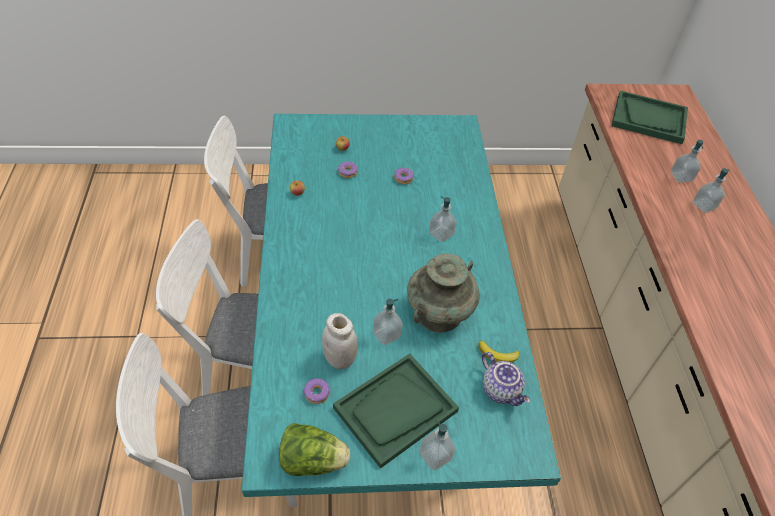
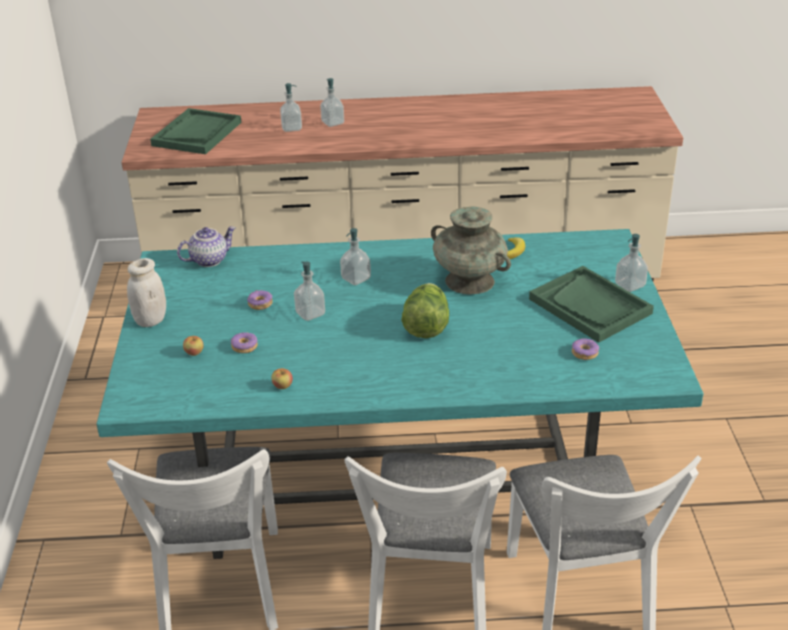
camera: 85 degrees left, 15 degrees down
(312, 460) = (658, 352): lettuce -> lettuce (426, 326)
(339, 359) = (539, 341): white jar -> white jar (150, 320)
(386, 334) = (502, 312): soap dispenser -> soap dispenser (310, 313)
(501, 390) = (552, 250): teapot -> teapot (209, 260)

